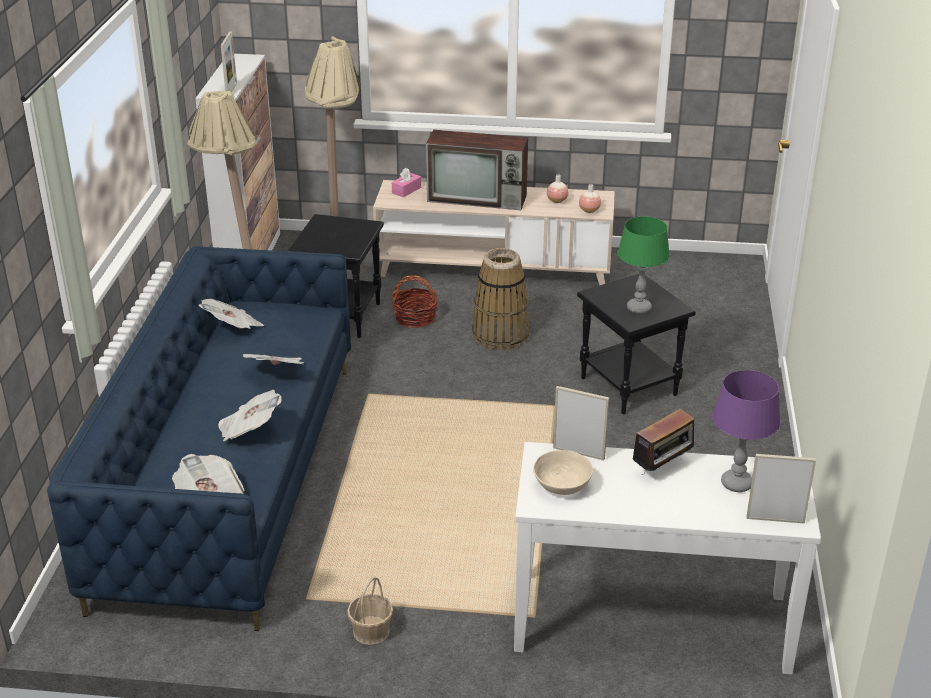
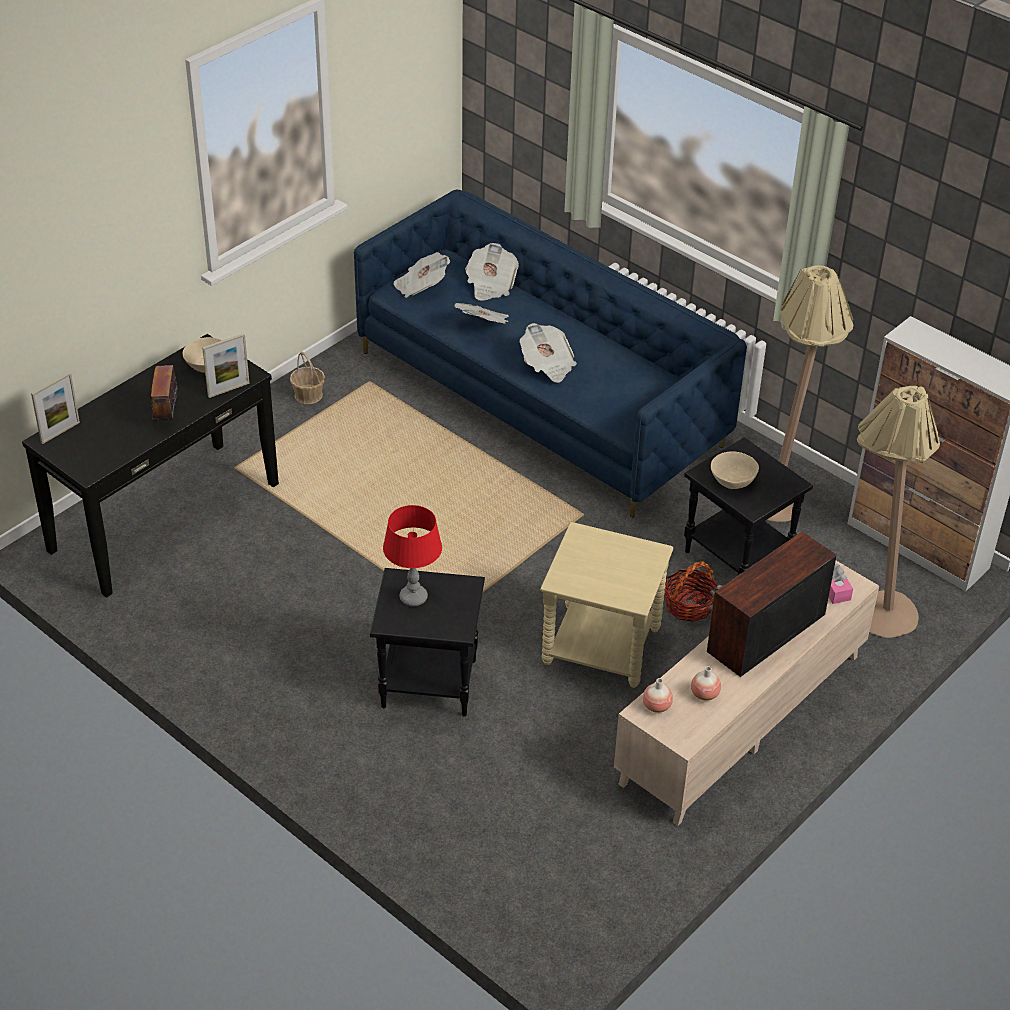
camera: 125 degrees right, 10 degrees up
(231, 90) = (914, 343): picture frame -> none
(233, 328) = (639, 366): newspaper -> newspaper (490, 285)
(346, 240) = (732, 480): none -> beige bowl
(500, 335) = (600, 647): basket -> beige side table
(638, 308) = (413, 597): green table lamp -> red table lamp
(651, 623) = (164, 516): white console table -> black console table
(737, 483) = (109, 439): purple table lamp -> none

